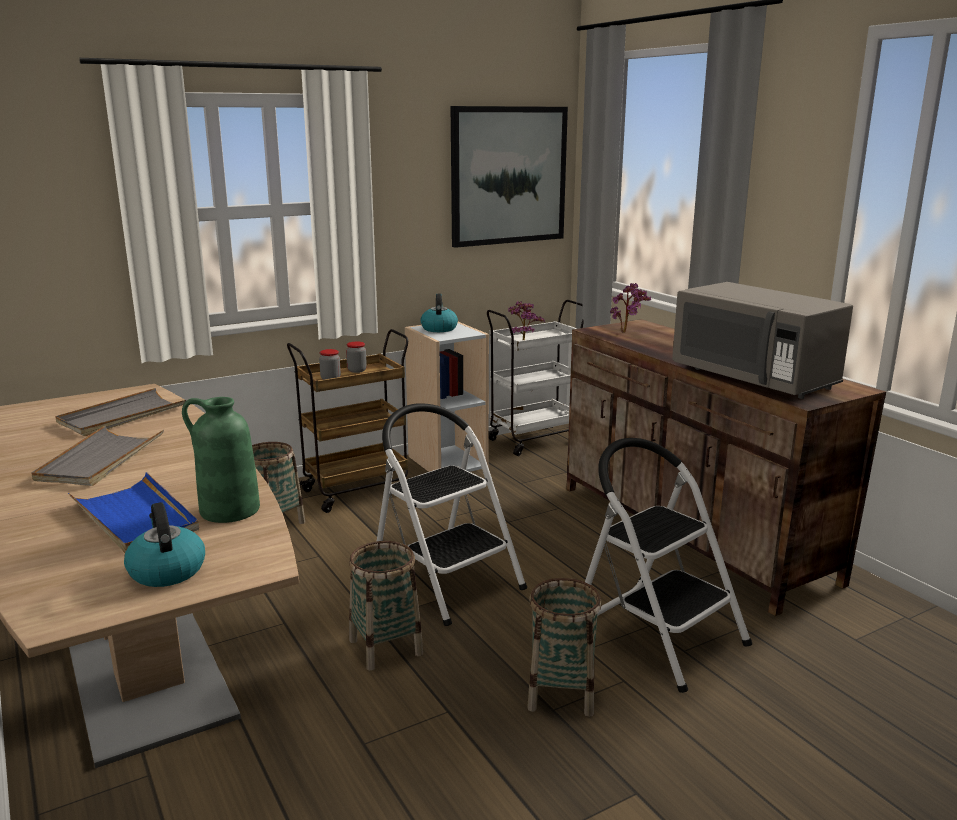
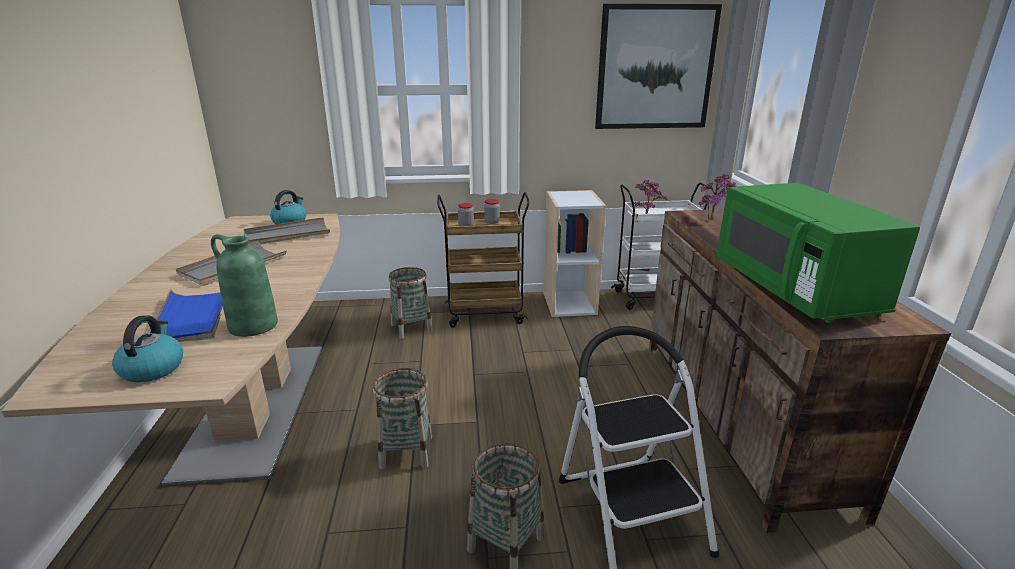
camera: 25 degrees right, 5 degrees up
(439, 328) = (570, 196): kettle -> kettle (290, 222)
(445, 580) = (492, 405): step ladder -> none
(753, 379) = (794, 289): grey microwave -> green microwave

